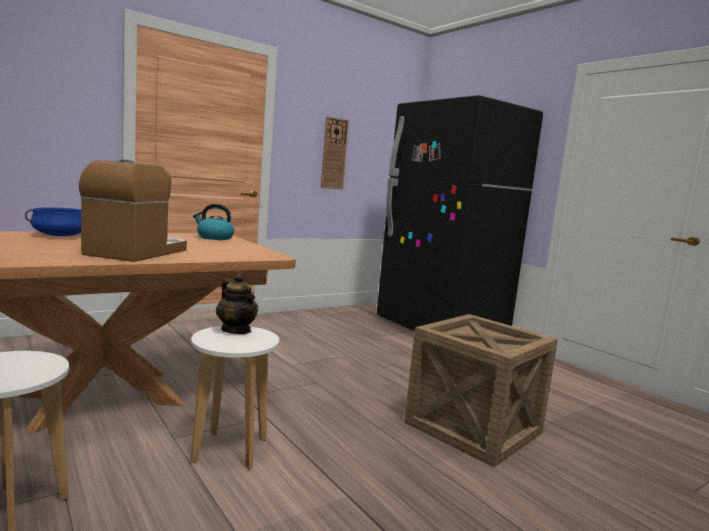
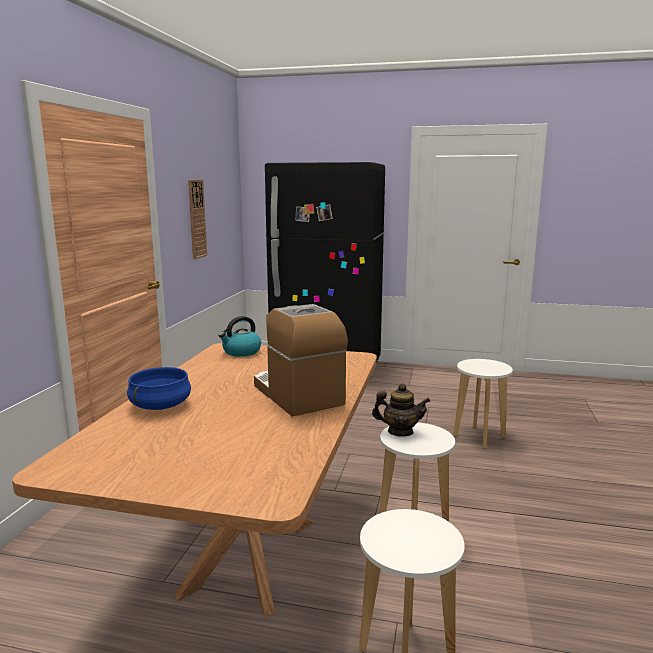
camera: 40 degrees left, 5 degrees up
(473, 428) = (479, 437): crate -> white stool

